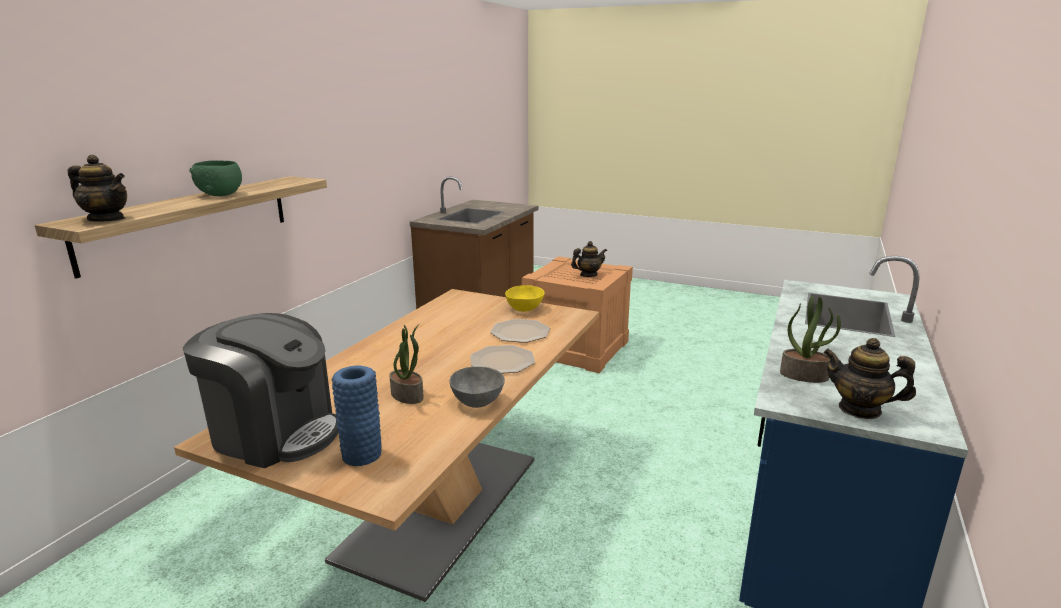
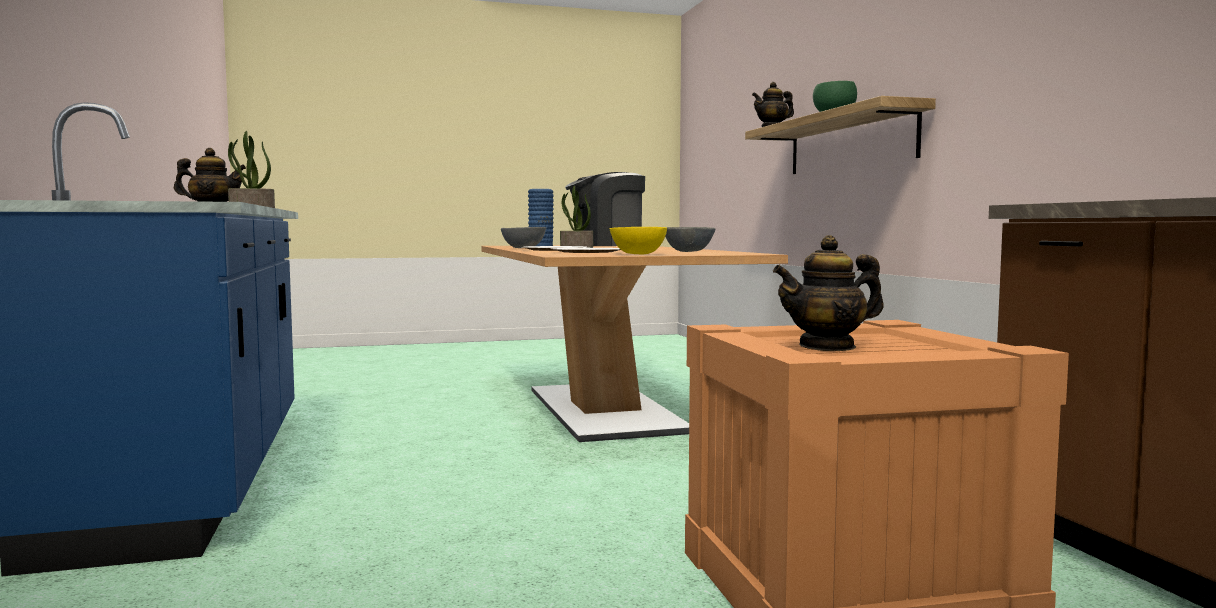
camera: 140 degrees right, 15 degrees down
(450, 317) = (689, 251): none -> grey bowl
(588, 275) = (827, 347): teapot -> teapot turned 45 degrees clockwise

